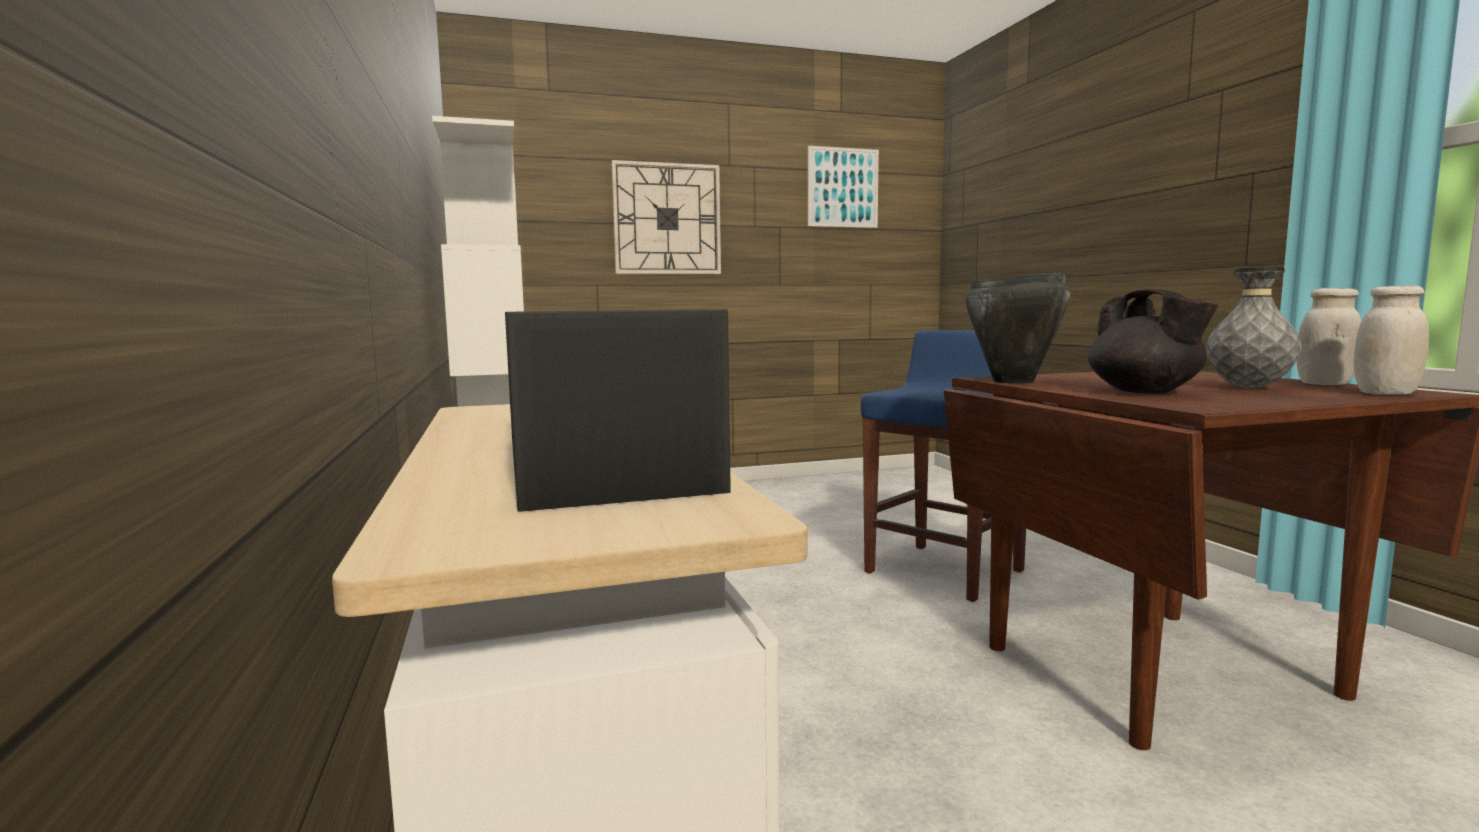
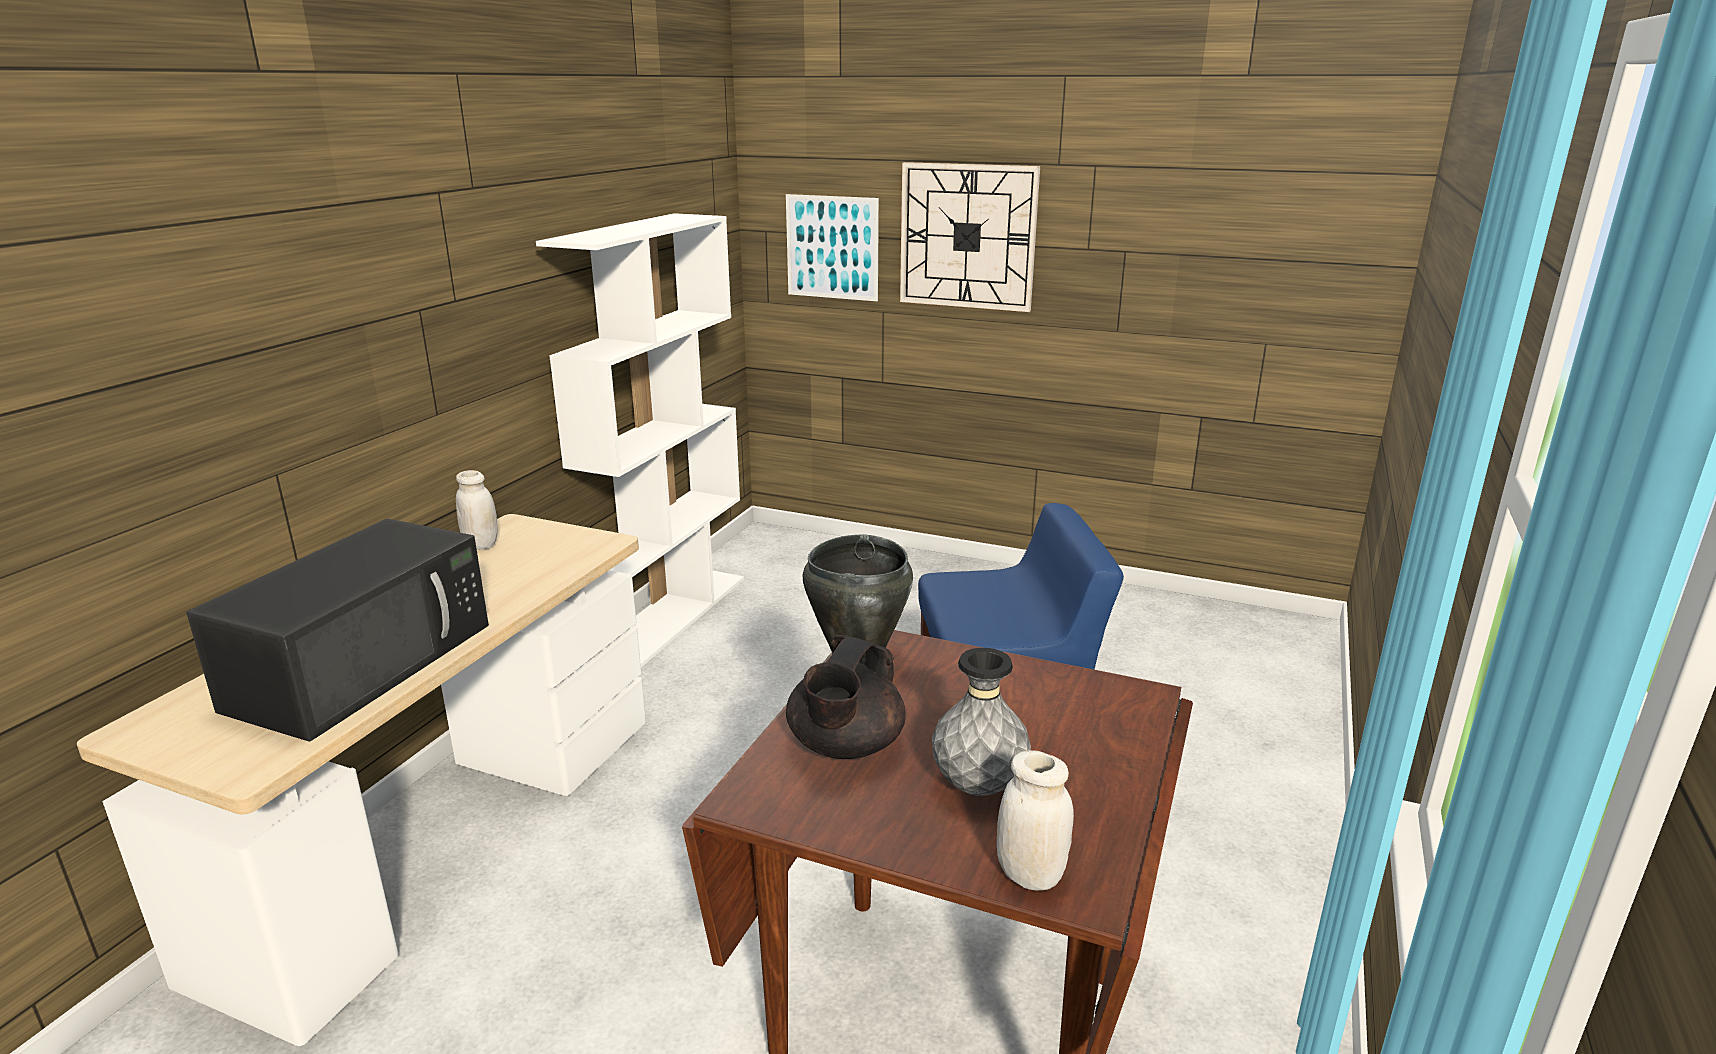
camera: 40 degrees right, 15 degrees up
(843, 187) = (1233, 196): picture -> picture (832, 247)
(1324, 384) = (1104, 821): white jar -> white jar (481, 544)

